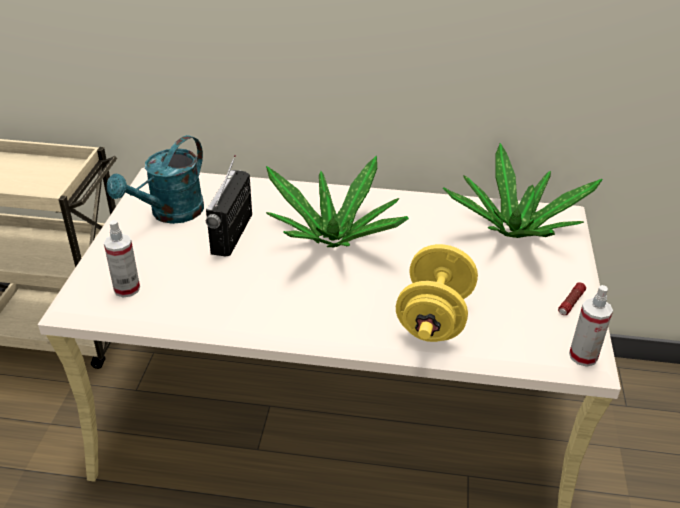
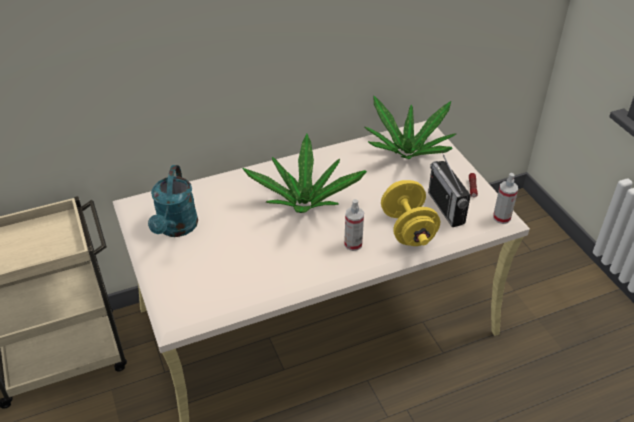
camera: 30 degrees left, 5 degrees up
(127, 289) = (201, 294): spray bottle -> spray bottle (353, 244)
(232, 234) = (234, 226): radio -> radio (446, 208)

